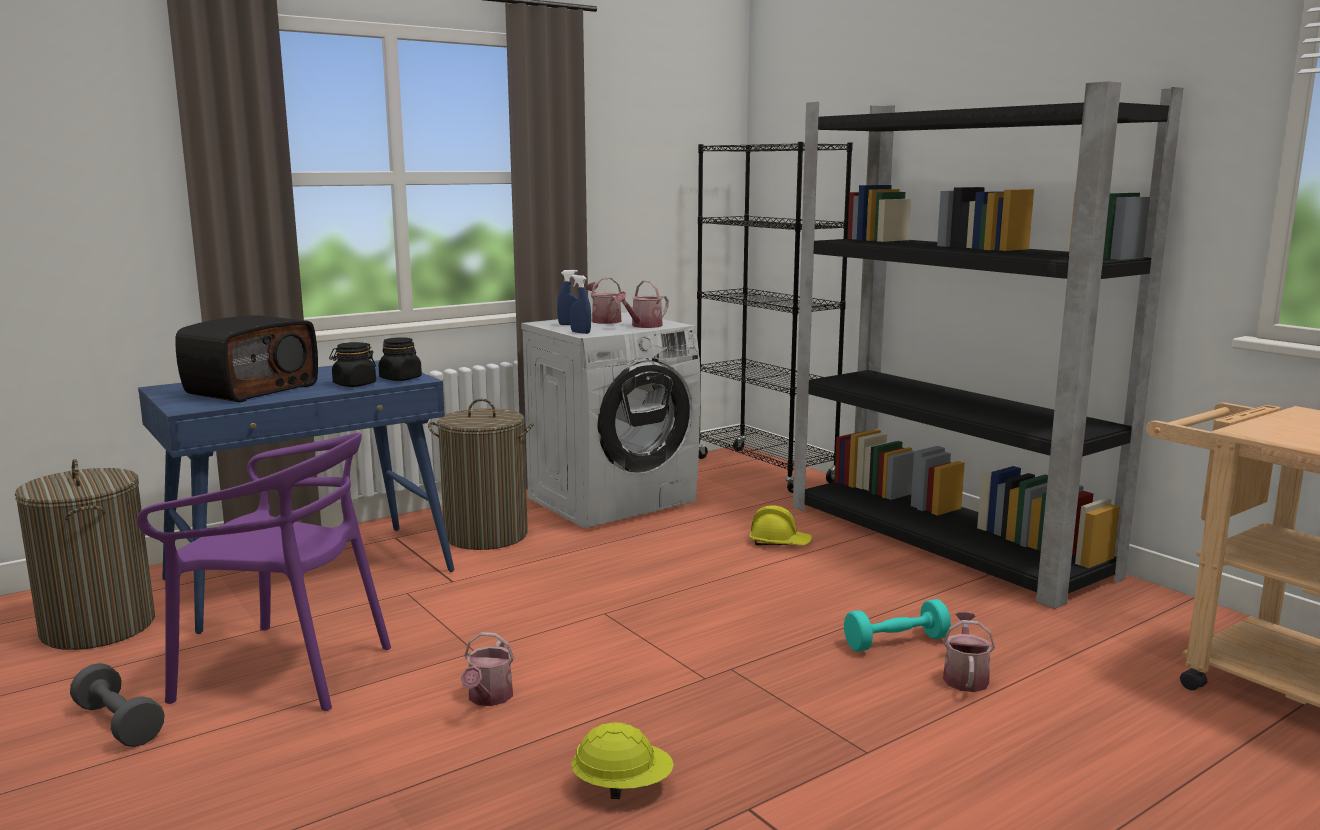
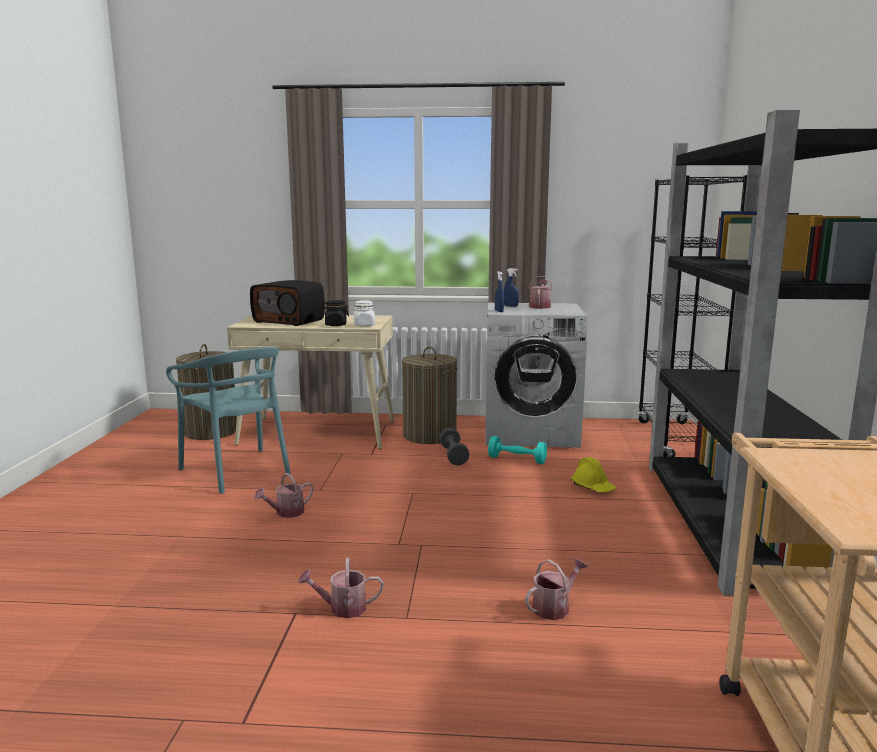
camera: 40 degrees right, 0 degrees up
(119, 724) = (153, 472): grey dumbbell -> grey dumbbell (453, 456)
(251, 389) = (290, 321): radio -> radio turned 45 degrees clockwise
(285, 670) = (237, 471): purple chair -> turquoise chair
(311, 575) = (319, 432): blue desk -> beige desk
(401, 378) = (364, 325): black jar -> white jar
(622, 787) = (263, 576): yellow hard hat -> none
(643, 326) = (551, 312): watering can -> watering can (342, 608)
(896, 642) = (550, 570): turquoise dumbbell -> turquoise dumbbell (517, 460)

